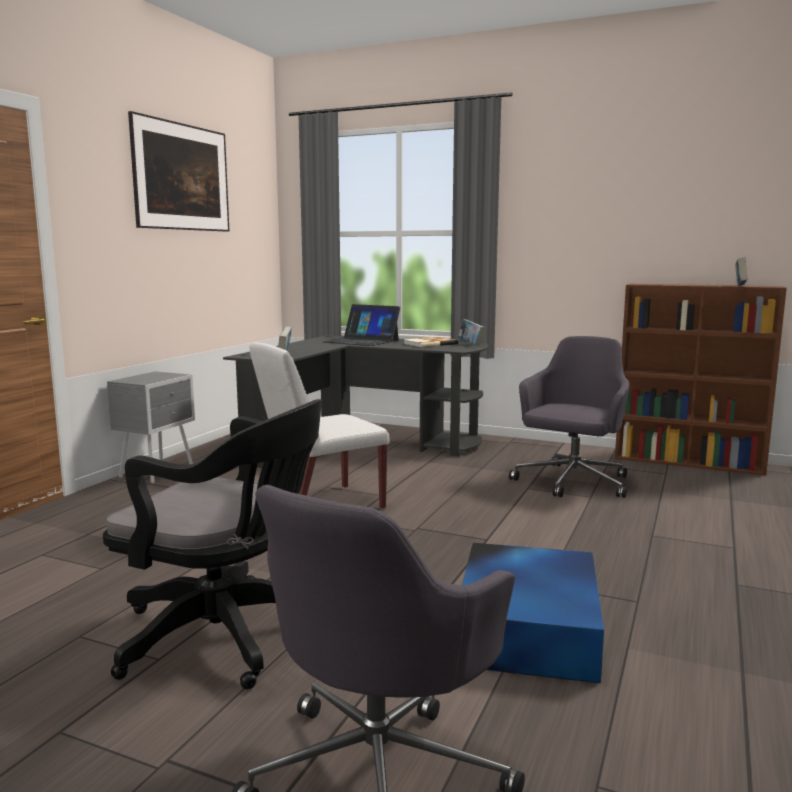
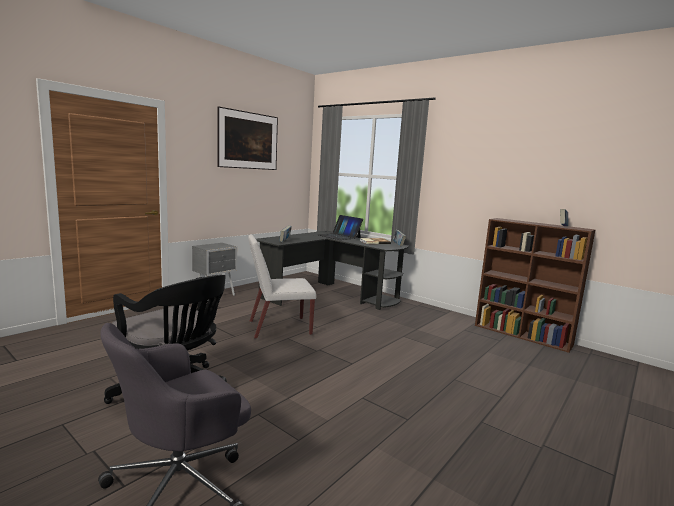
camera: 15 degrees right, 0 degrees up
(529, 626) = (330, 420): blue storage box -> none
(571, 482) = (433, 337): grey office chair -> none

